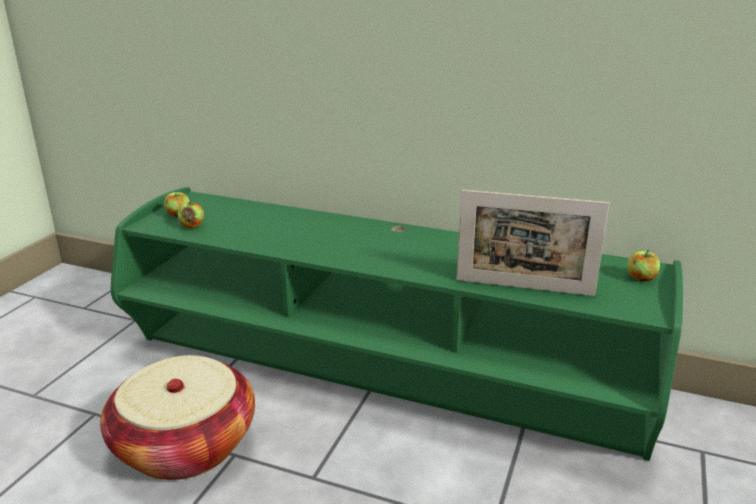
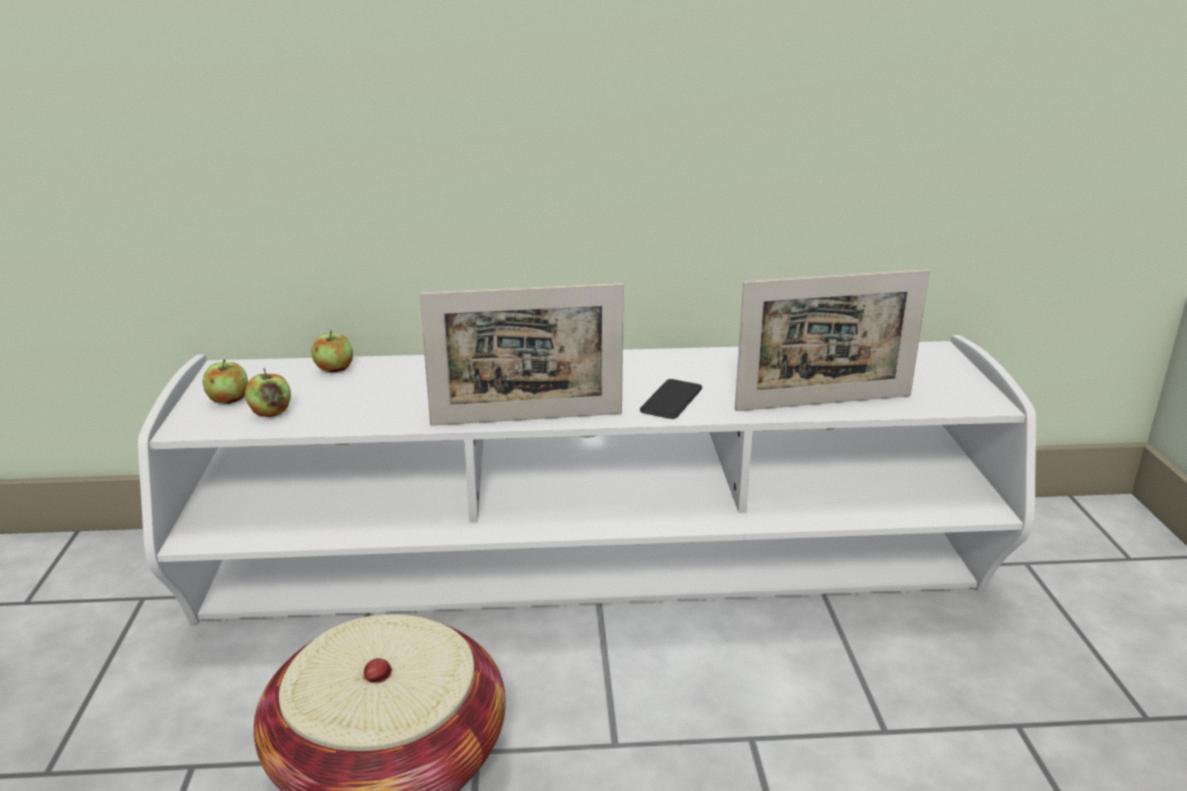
camera: 25 degrees left, 0 degrees up
(322, 257) = (527, 419): none -> picture frame
(379, 374) = (595, 577): green tv stand -> white tv stand
(422, 264) = (671, 400): none -> phone
(641, 278) = (935, 364): apple -> apple (334, 369)

